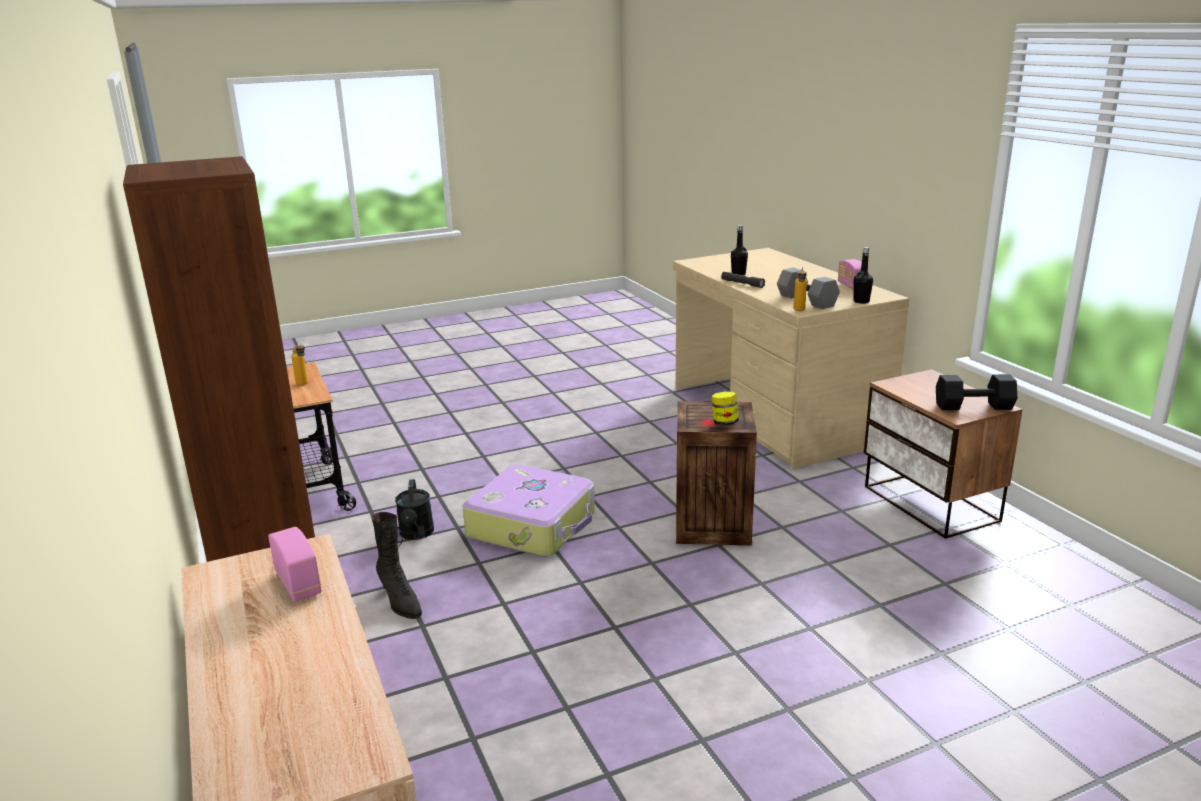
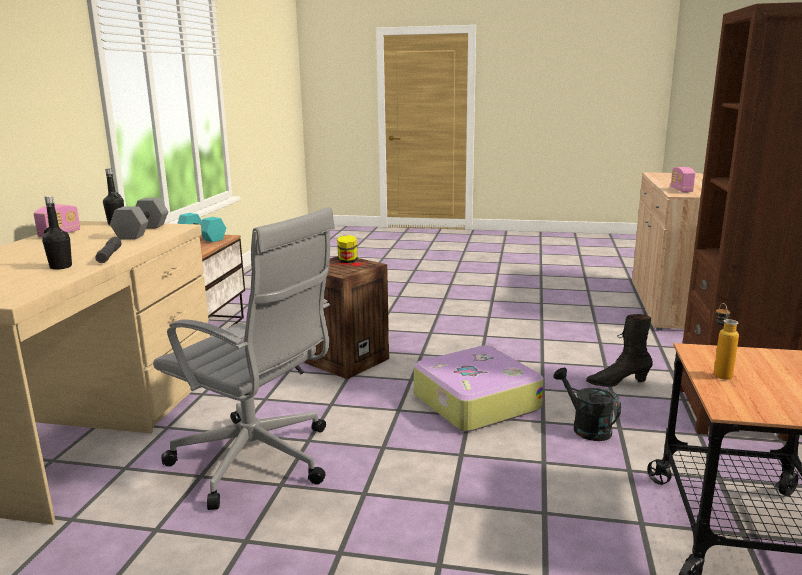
camera: 145 degrees left, 5 degrees down
(400, 602) = (617, 382): black boot -> black boot turned 90 degrees counterclockwise
(416, 534) = (586, 427): black watering can -> black watering can turned 60 degrees counterclockwise
(631, 436) = (257, 461): none -> grey office chair
(799, 311) = (181, 227): bottle -> none
(974, 406) = (201, 238): black dumbbell -> turquoise dumbbell

